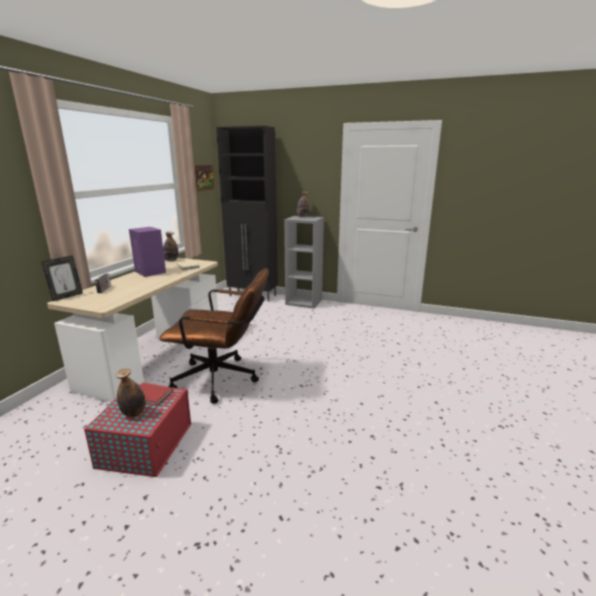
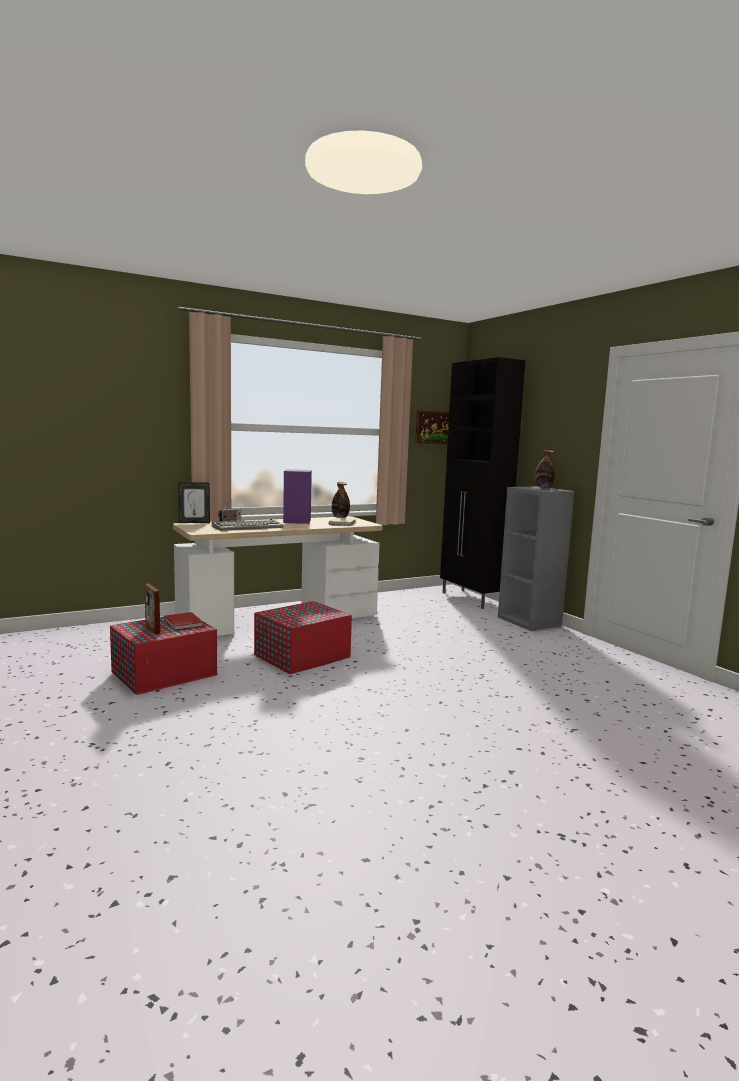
camera: 40 degrees right, 10 degrees down
(129, 289) = (248, 527): none -> keyboard
(134, 413) = (152, 629): bottle -> picture frame
(223, 380) = (301, 656): brown office chair -> red storage box

